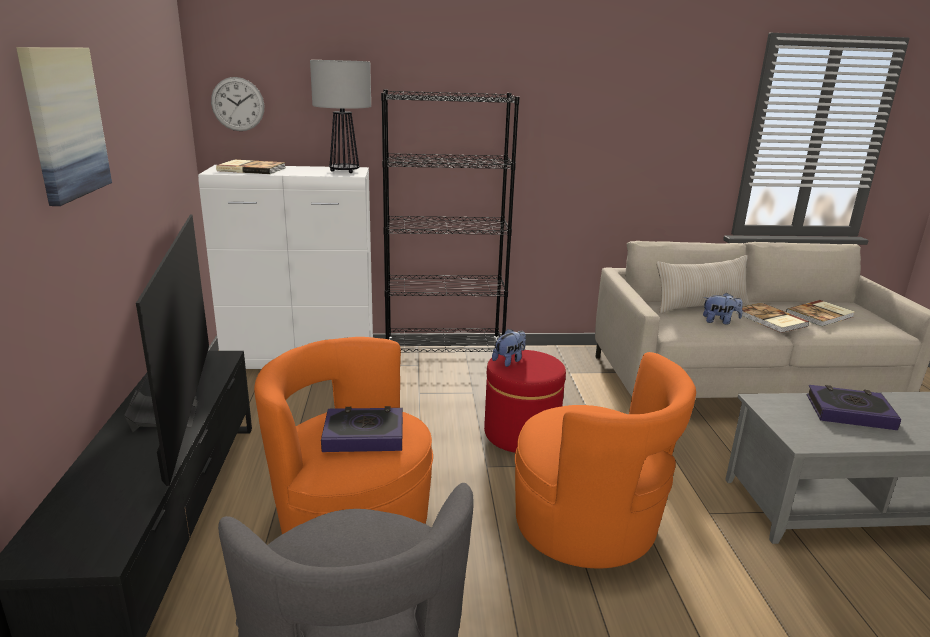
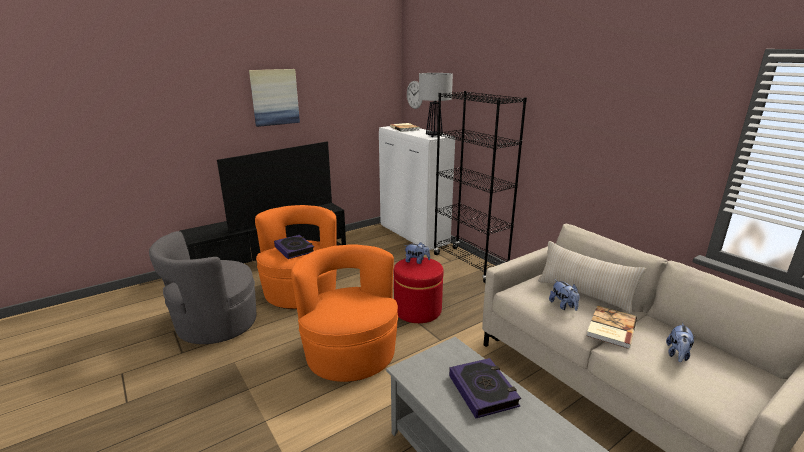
camera: 60 degrees right, 0 degrees up
(588, 525) = (350, 354): orange armchair -> orange armchair turned 150 degrees clockwise
(821, 315) = (677, 354): book -> plush toy

